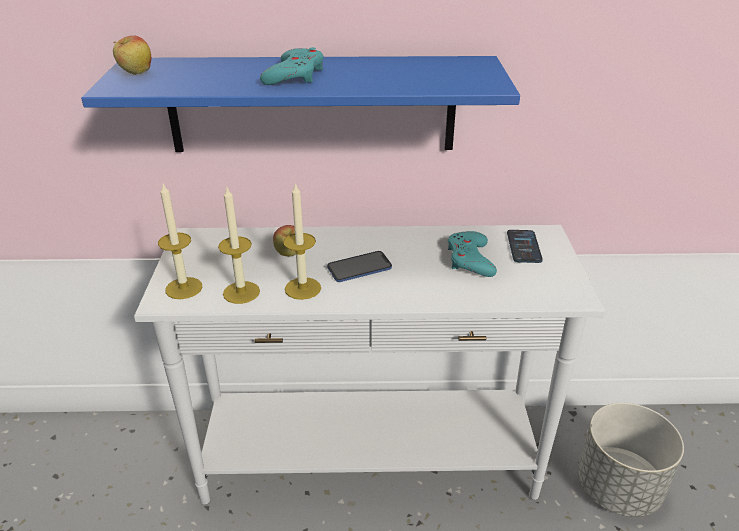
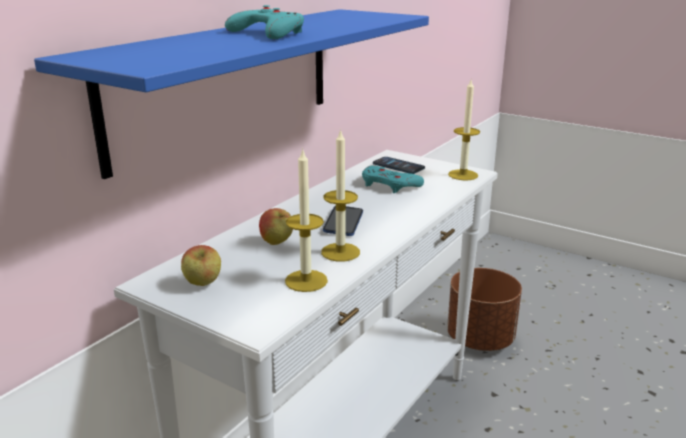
camera: 55 degrees left, 10 degrees down
(136, 74) = (121, 58): apple -> apple (203, 284)
(184, 288) = (253, 308): candle -> candle (463, 175)
(618, 488) = (480, 339): grey planter -> brown planter

